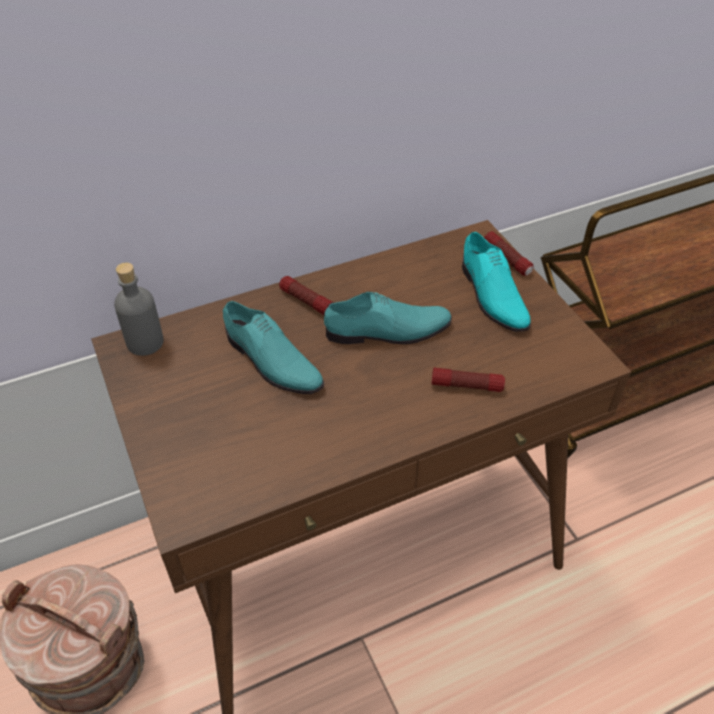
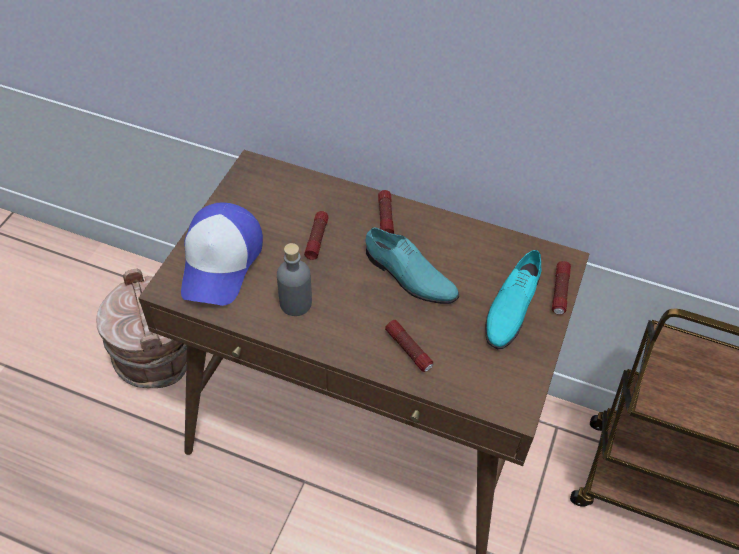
camera: 45 degrees right, 5 degrees up
(145, 342) = (266, 173): grey bottle -> grey bottle (295, 303)
(206, 450) = (221, 262): none -> cap
(271, 361) = (316, 239): turquoise shoe -> flashlight

